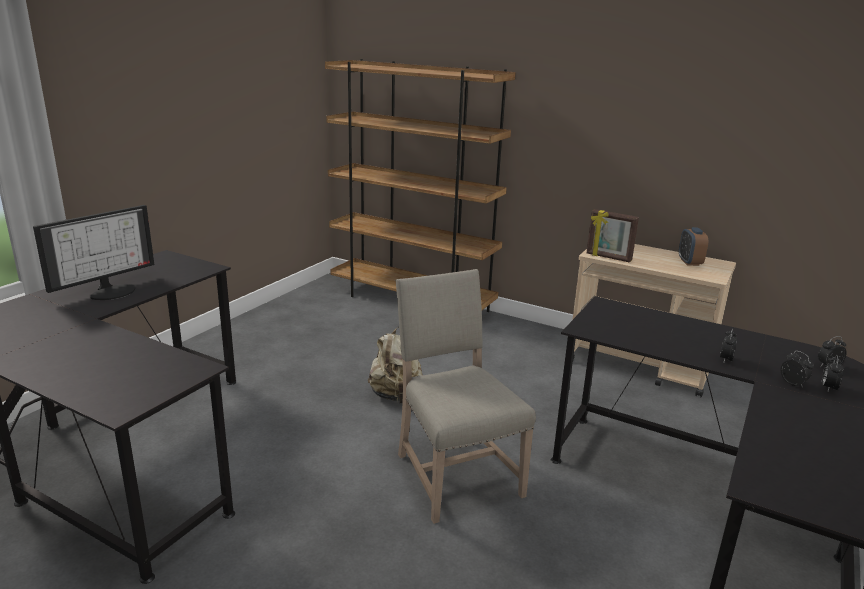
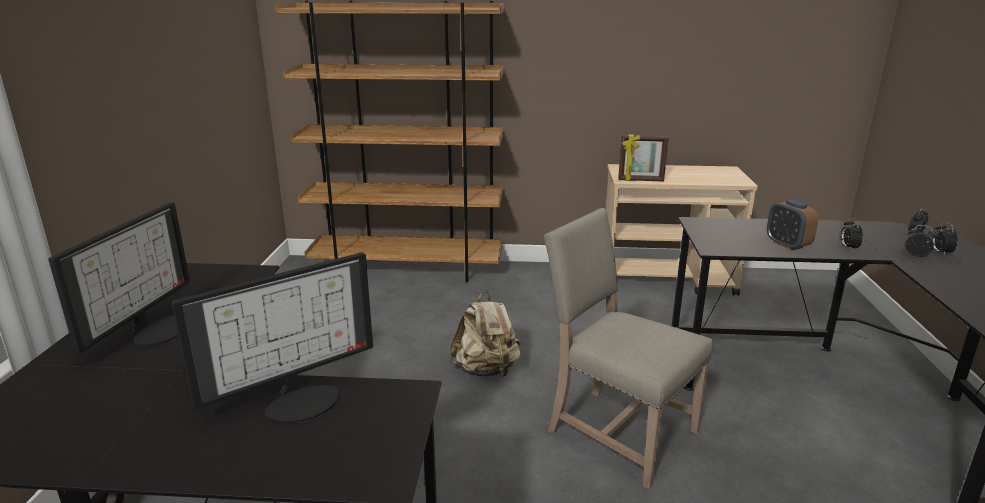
camera: 25 degrees left, 0 degrees up
(134, 353) = (301, 400): none -> monitor
(689, 262) = (706, 172): alarm clock -> alarm clock (787, 245)

